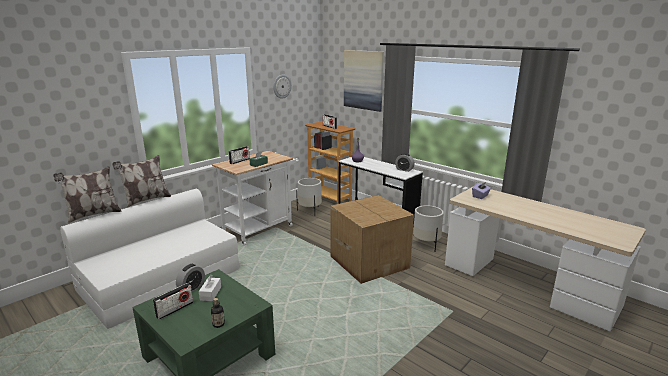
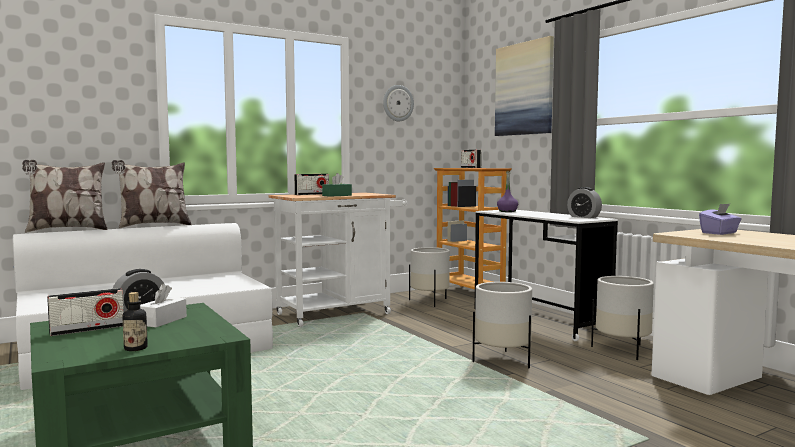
camera: 15 degrees right, 15 degrees down
(369, 261) = (502, 360): cardboard box -> white planter

